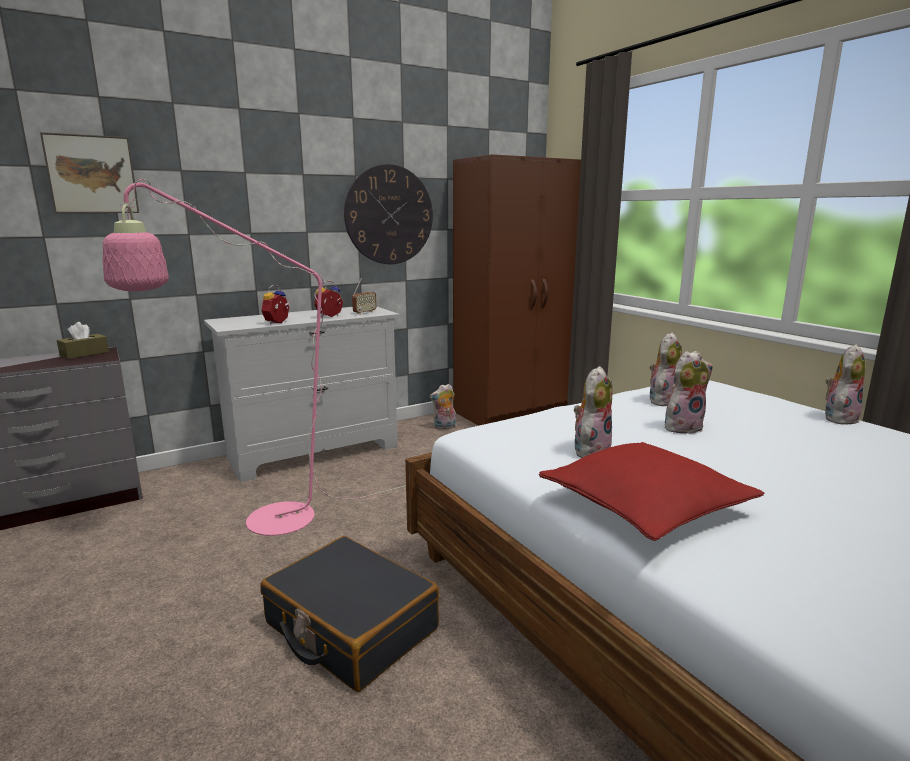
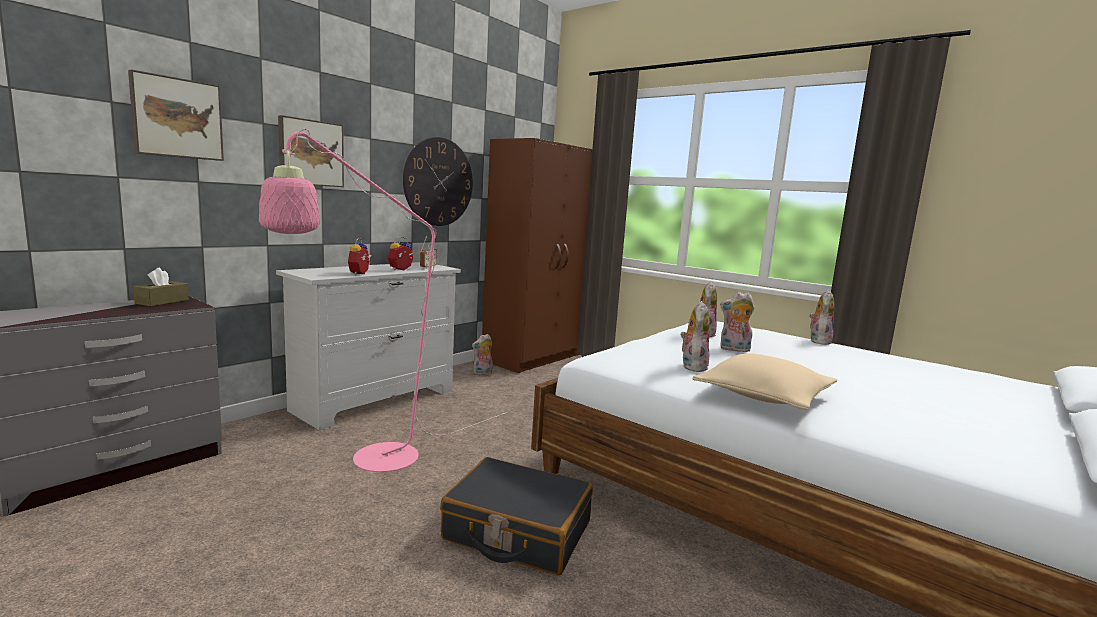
camera: 20 degrees left, 5 degrees down
(234, 196) = (310, 153): none -> picture
(645, 505) = (763, 396): red pillow -> beige pillow
(683, 427) = (734, 349): plush toy -> plush toy turned 135 degrees counterclockwise

